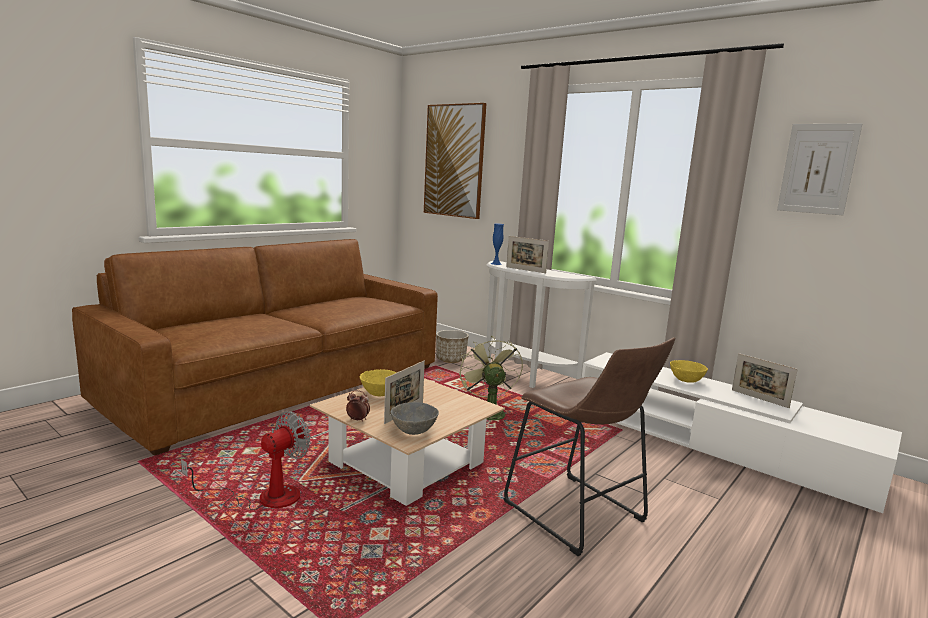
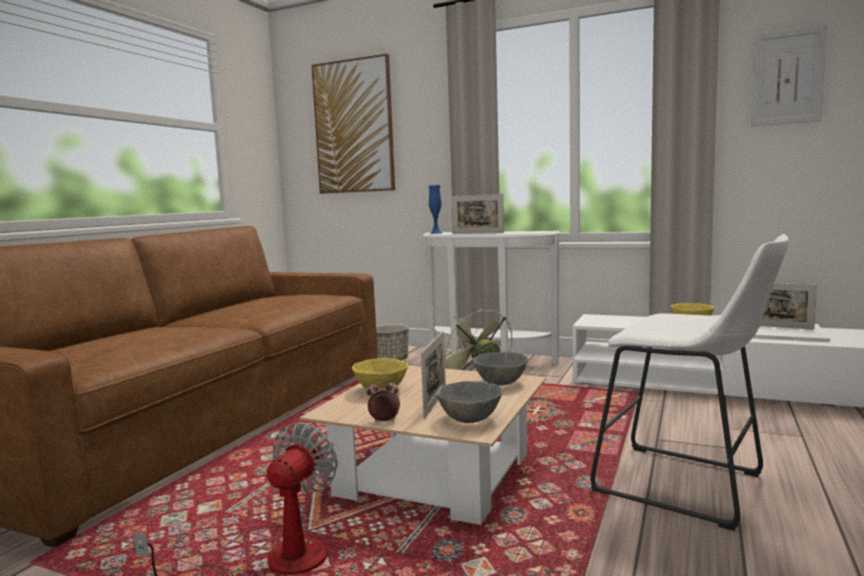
camera: 15 degrees left, 5 degrees down
(466, 405) = (500, 382): none -> grey bowl
(579, 516) = (688, 487): brown stool -> white stool

